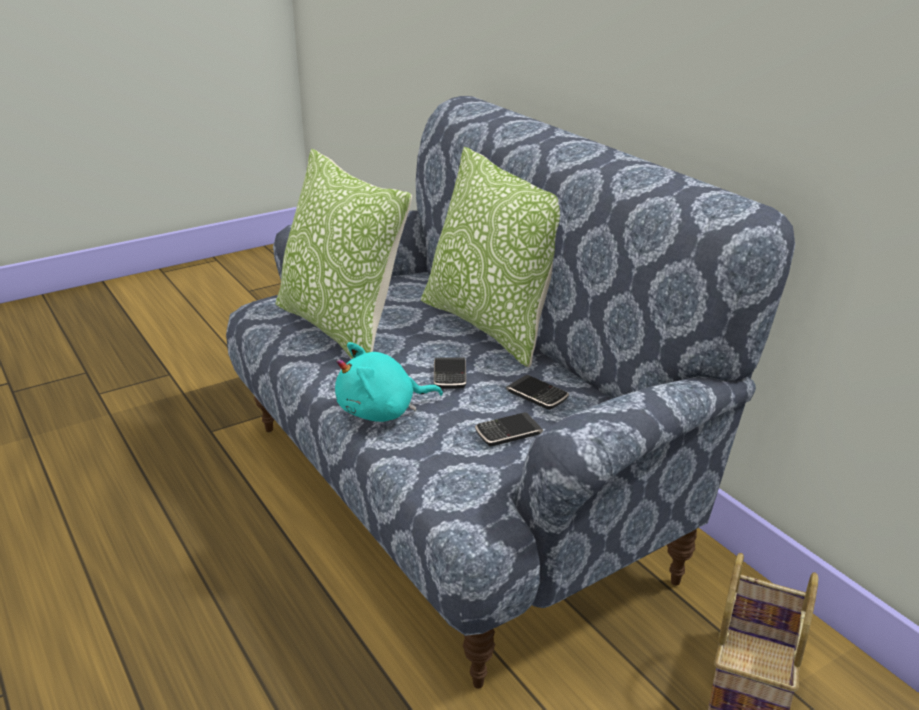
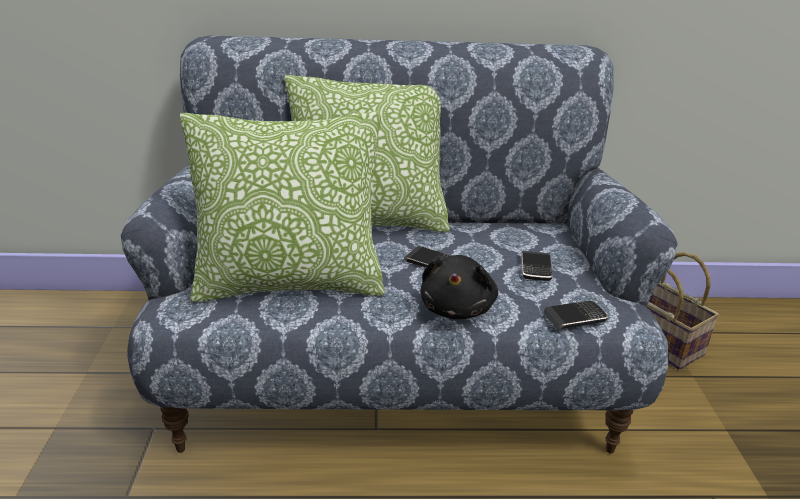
camera: 60 degrees left, 0 degrees up
(382, 412) = (457, 308): turquoise plush toy -> black plush toy
(537, 395) = (493, 242): phone -> phone (575, 318)

